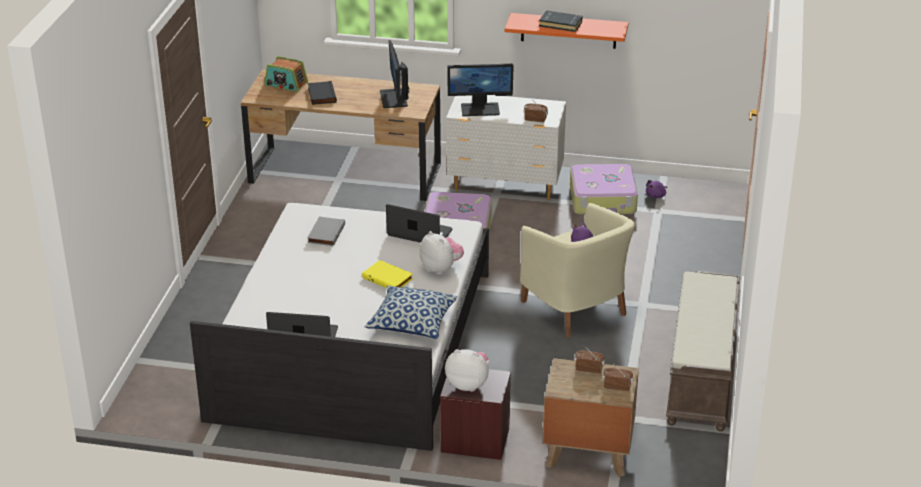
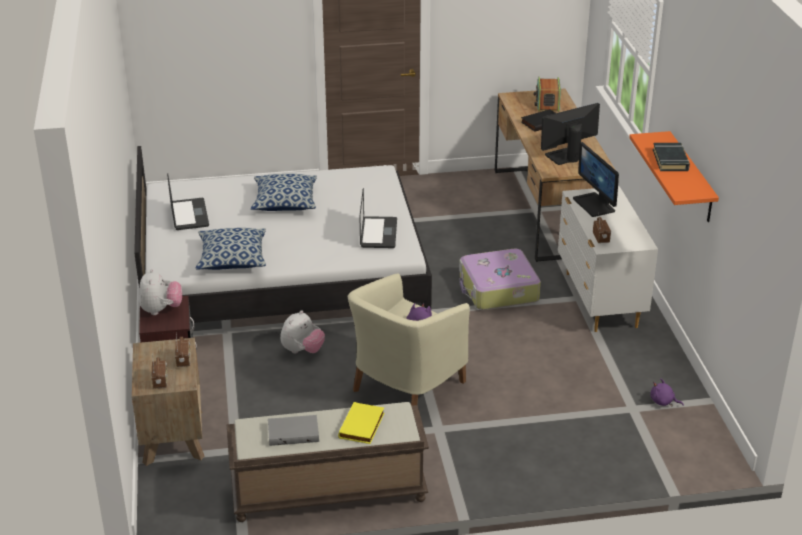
camera: 70 degrees right, 0 degrees up
(320, 275) = (284, 202): none -> pillow
(325, 233) = (349, 190): grey book -> grey book (293, 432)
(388, 278) = (295, 233): yellow book -> yellow book (363, 426)
(441, 268) = (327, 256): plush toy -> plush toy (302, 351)
(603, 200) = (624, 366): suitcase -> none

